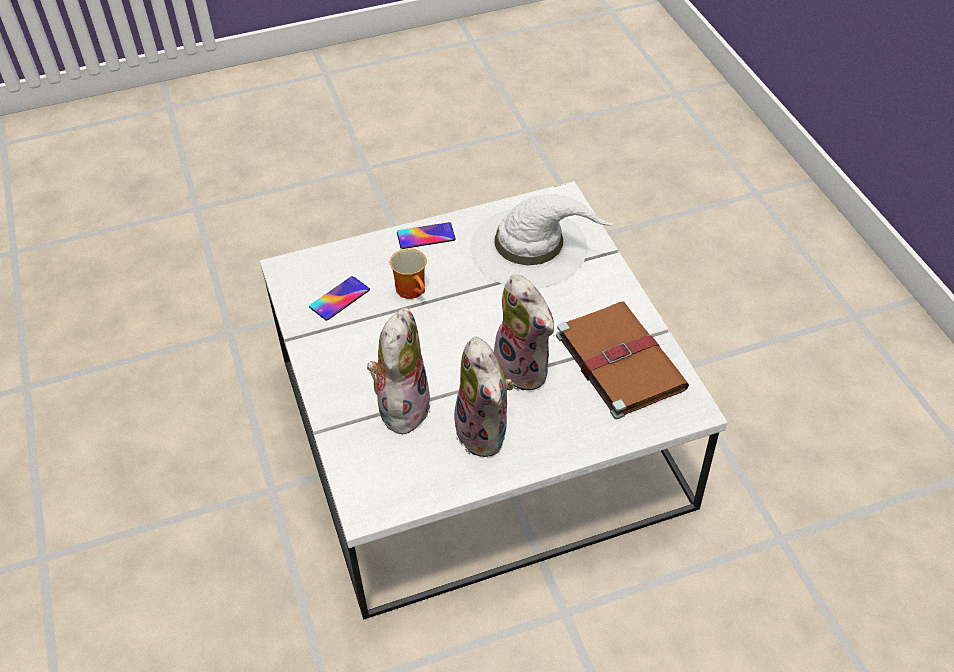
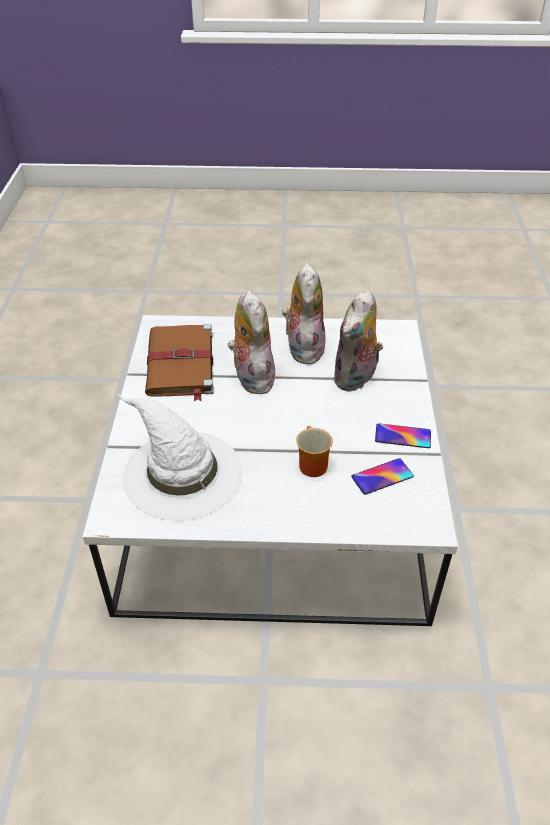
camera: 160 degrees left, 5 degrees down
(426, 236) = (274, 517): phone -> phone (403, 436)

